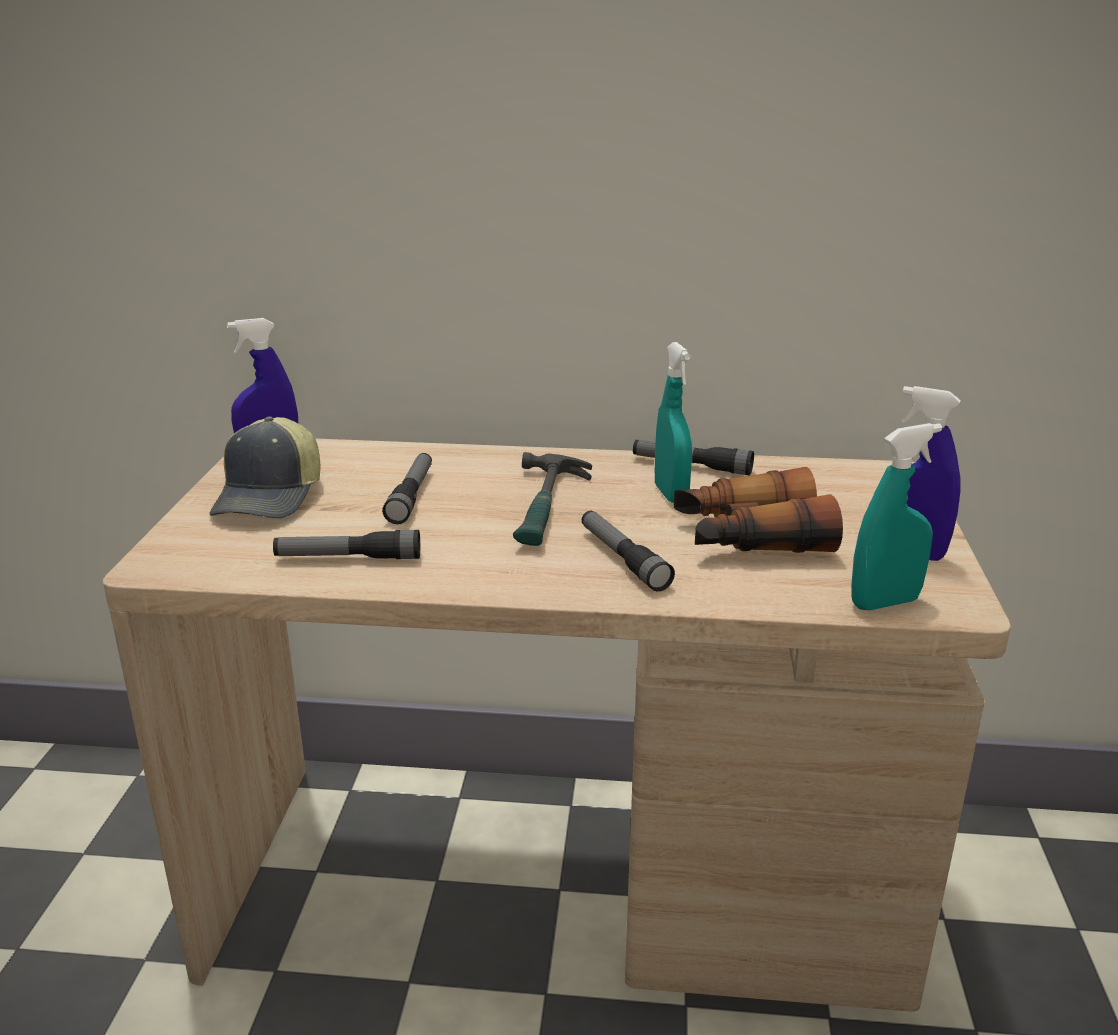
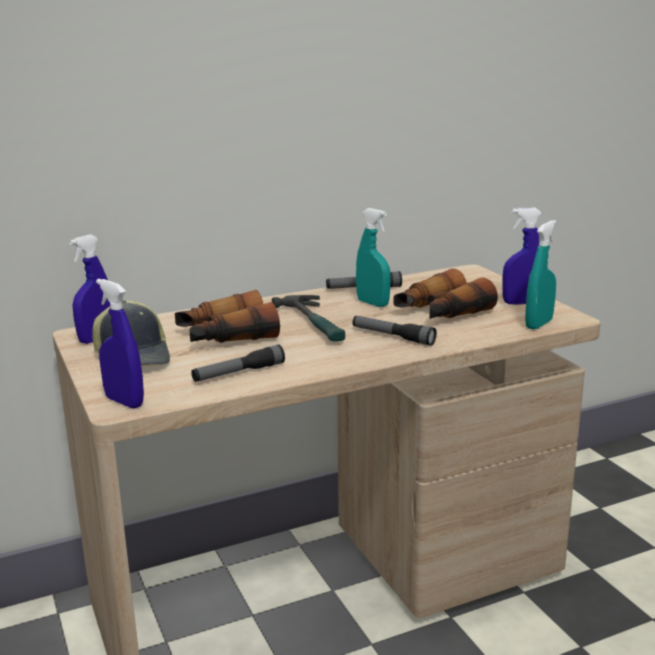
camera: 30 degrees left, 5 degrees down
(171, 560) = (124, 402): none -> blue spray bottle
(411, 496) = (225, 336): flashlight -> binoculars

